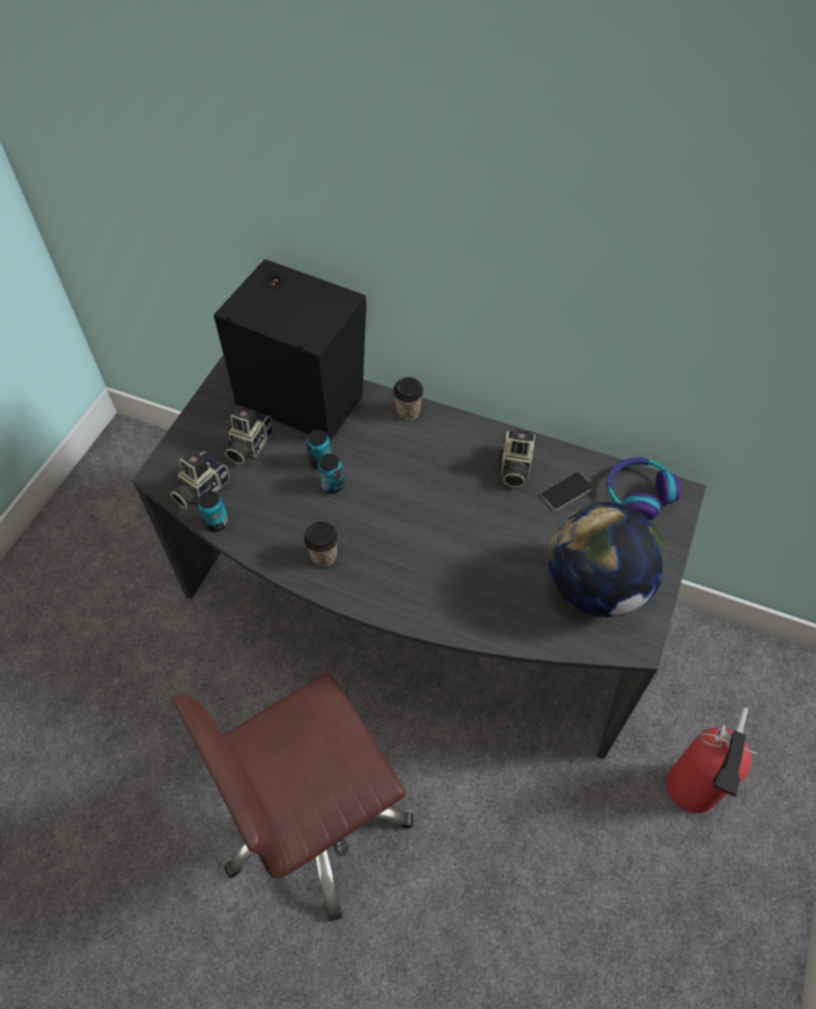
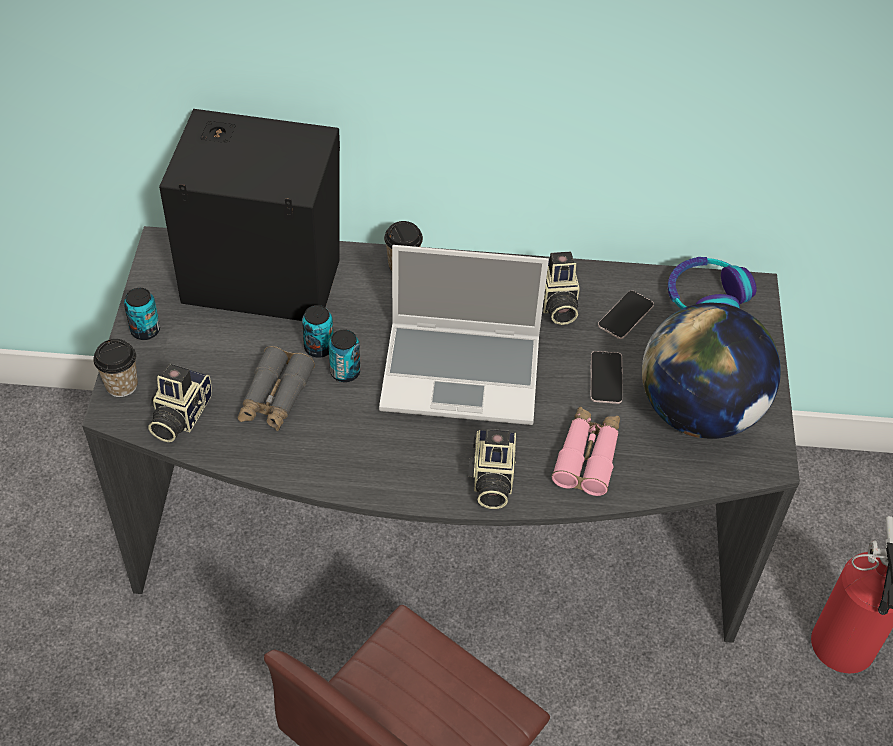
camera: 20 degrees left, 5 degrees down
(216, 522) = (217, 449): can -> can (145, 330)
(248, 445) = (218, 349): camera -> camera (491, 479)
(273, 492) = (275, 397): none -> grey binoculars
(324, 556) = (369, 455): cup -> cup (121, 385)
(420, 508) = (463, 373): none -> laptop
(490, 600) = (587, 456): none -> pink binoculars
(530, 539) = (606, 378): none -> phone

